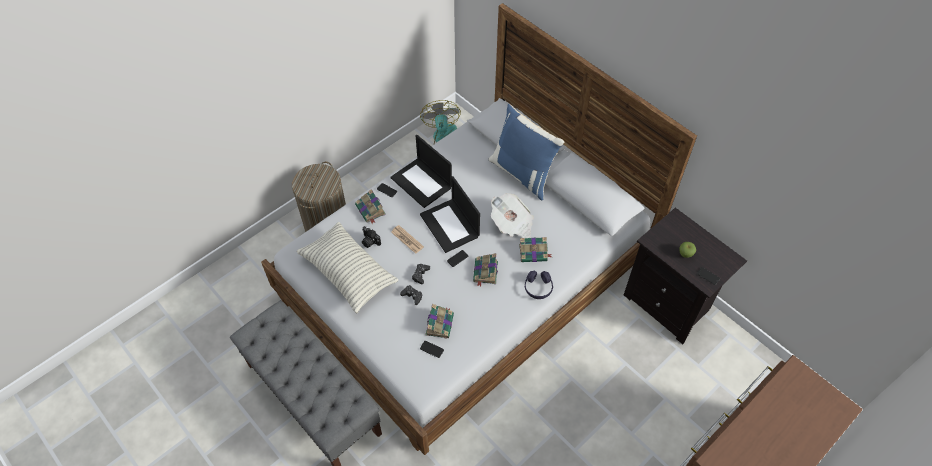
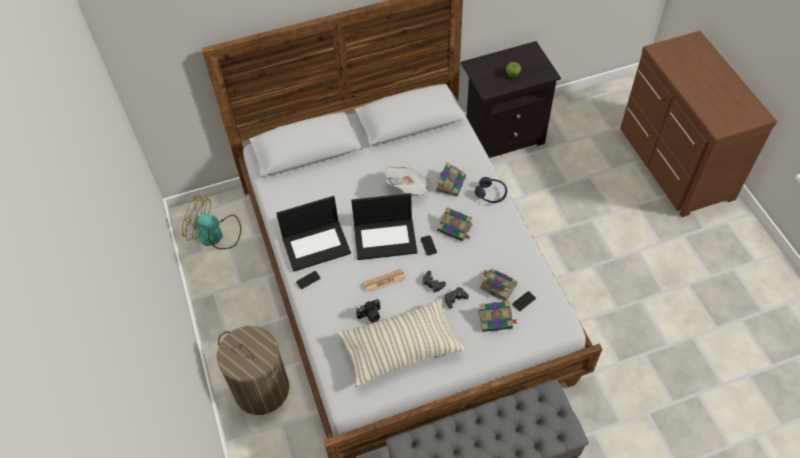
camera: 65 degrees left, 0 degrees up
(371, 210) = (327, 303): book -> book (496, 319)
(523, 173) = (352, 157): blue pillow -> none

